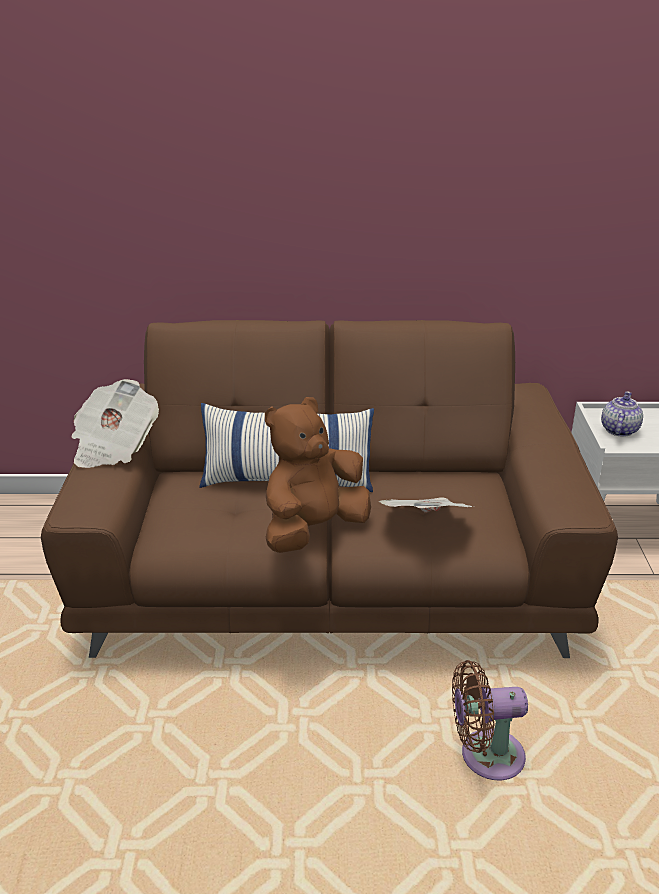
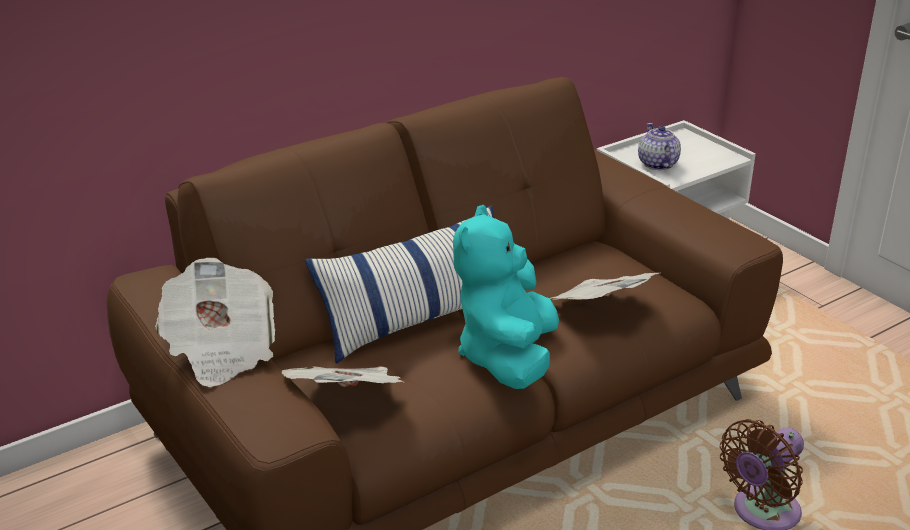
camera: 35 degrees left, 0 degrees up
(175, 514) = (348, 400): none -> newspaper
(313, 530) = (507, 358): brown plush toy -> turquoise plush toy

